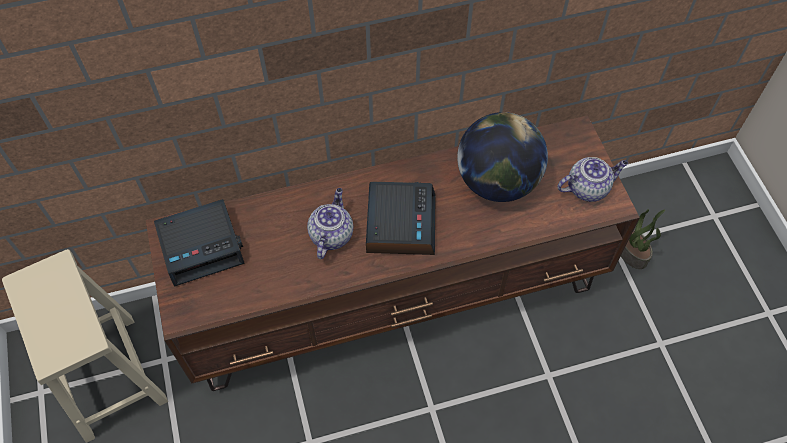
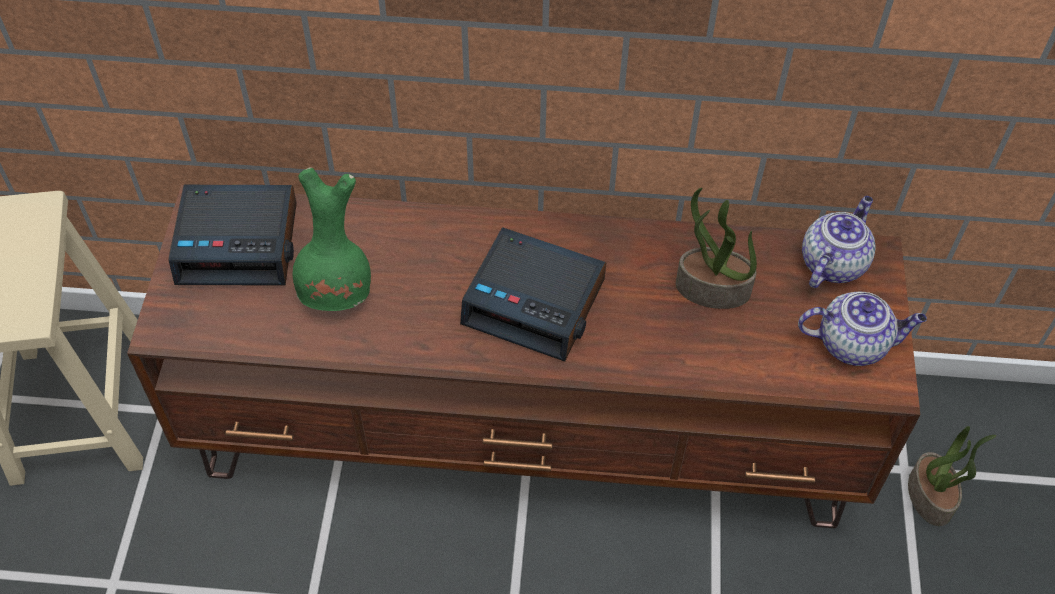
camera: 20 degrees right, 5 degrees down
(278, 255) = (337, 290): none -> green vase
(331, 234) = (427, 286): teapot -> teapot (832, 263)
(400, 223) = (535, 302): alarm clock -> alarm clock turned 90 degrees clockwise
(497, 181) = (711, 290): globe -> potted plant

